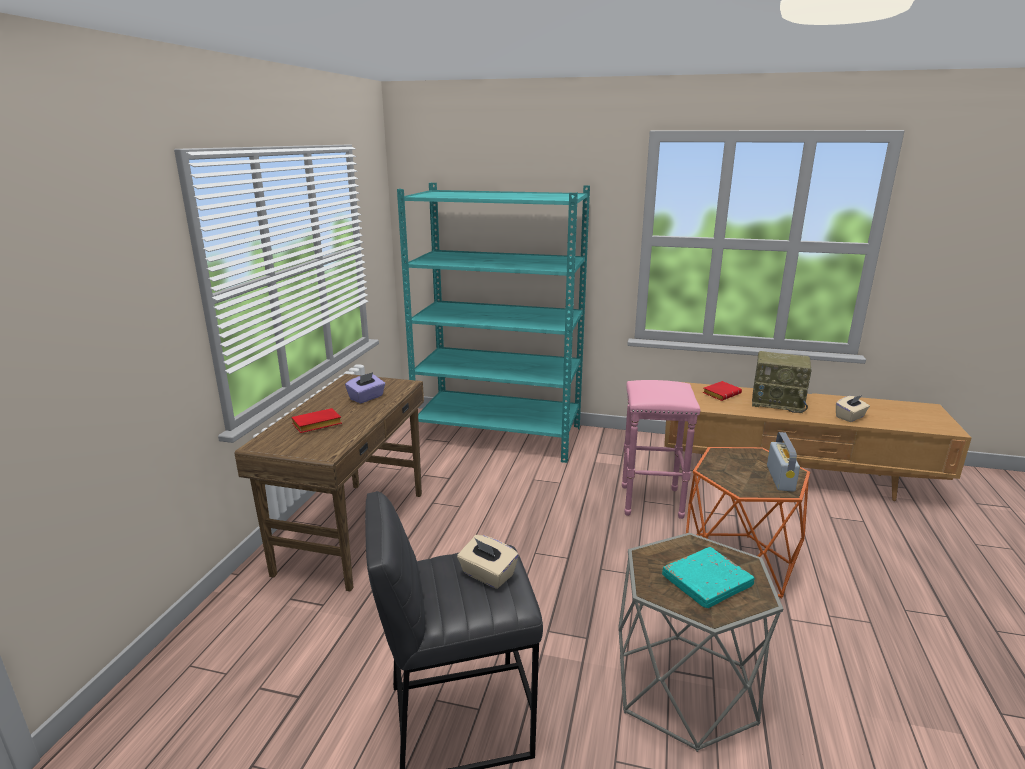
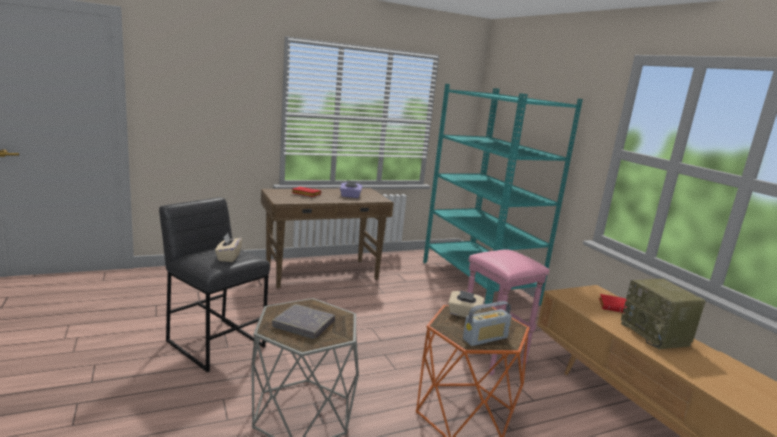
camera: 50 degrees right, 5 degrees down
(707, 581) = (303, 325): turquoise book -> grey book
(850, 417) = (704, 376): beige tissue box -> beige tissue box (464, 314)

